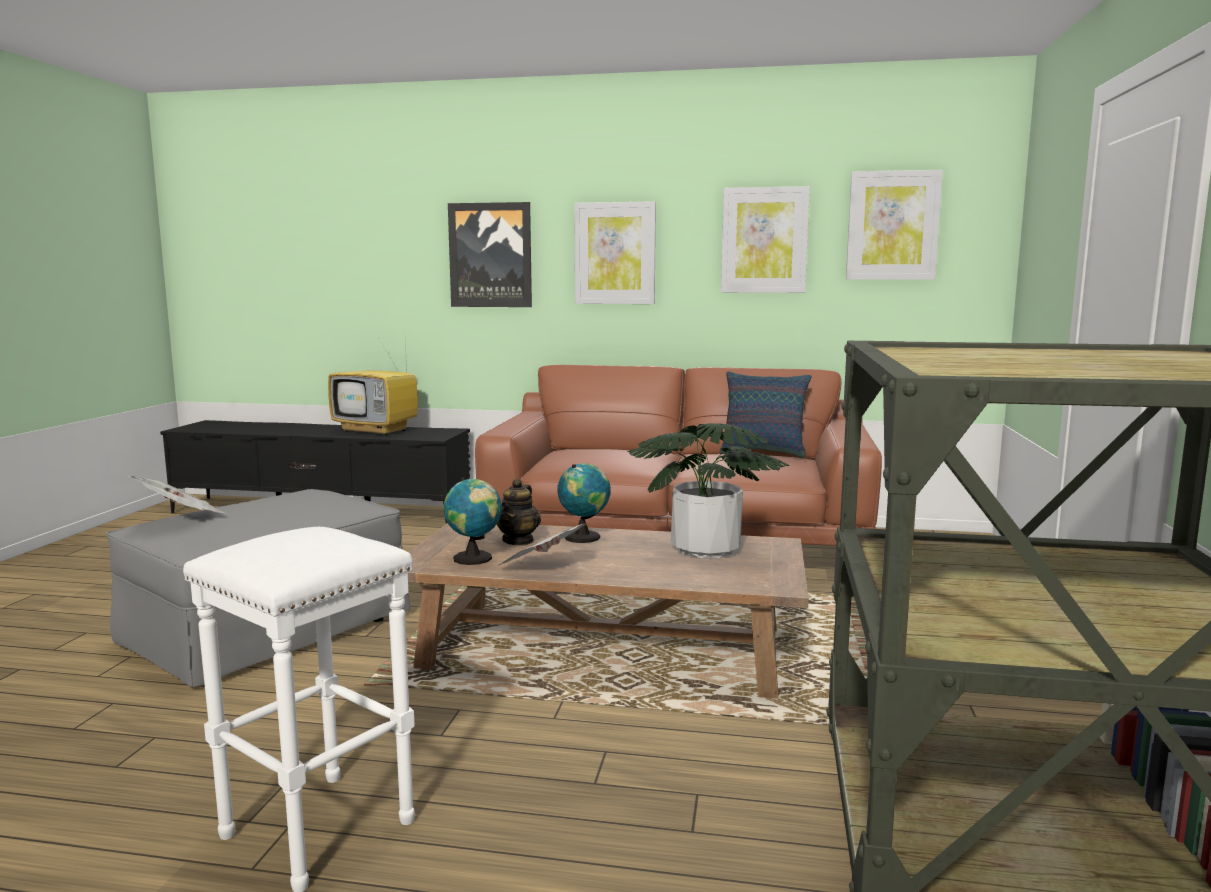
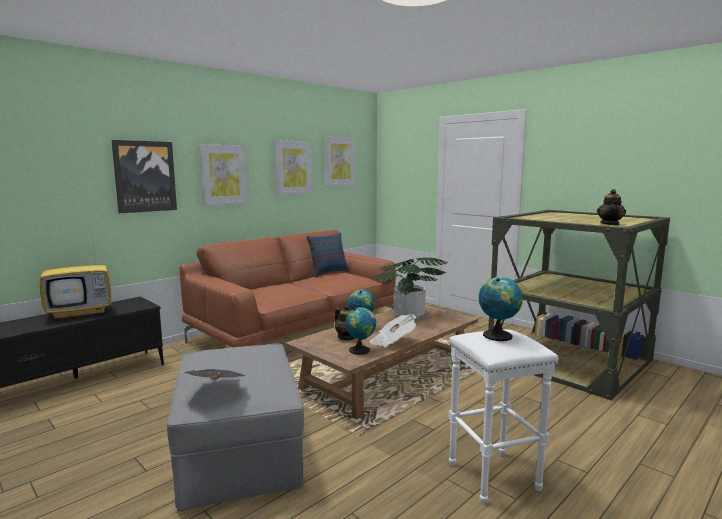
camera: 55 degrees left, 0 degrees up
(301, 536) = (498, 335): none -> globe
(1006, 374) = (610, 224): none -> teapot

